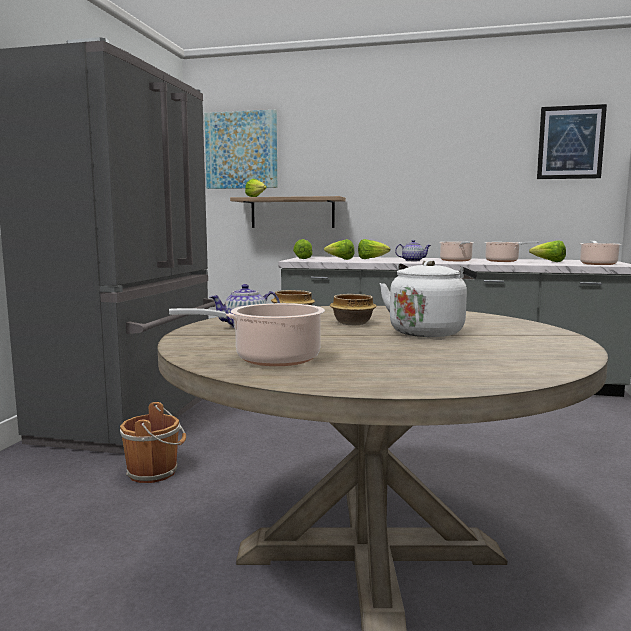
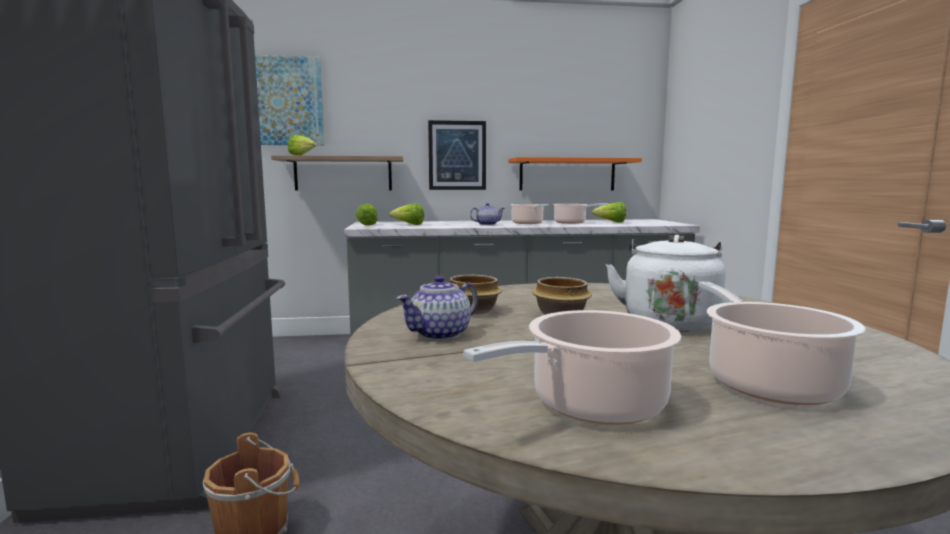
camera: 20 degrees left, 0 degrees up
(371, 259) = (440, 223): lettuce -> none
(511, 212) = (567, 175): none -> orange shelf
(570, 142) = (617, 110): picture -> picture (457, 155)
(597, 264) = (657, 223): cooking pot -> cooking pot (767, 382)

